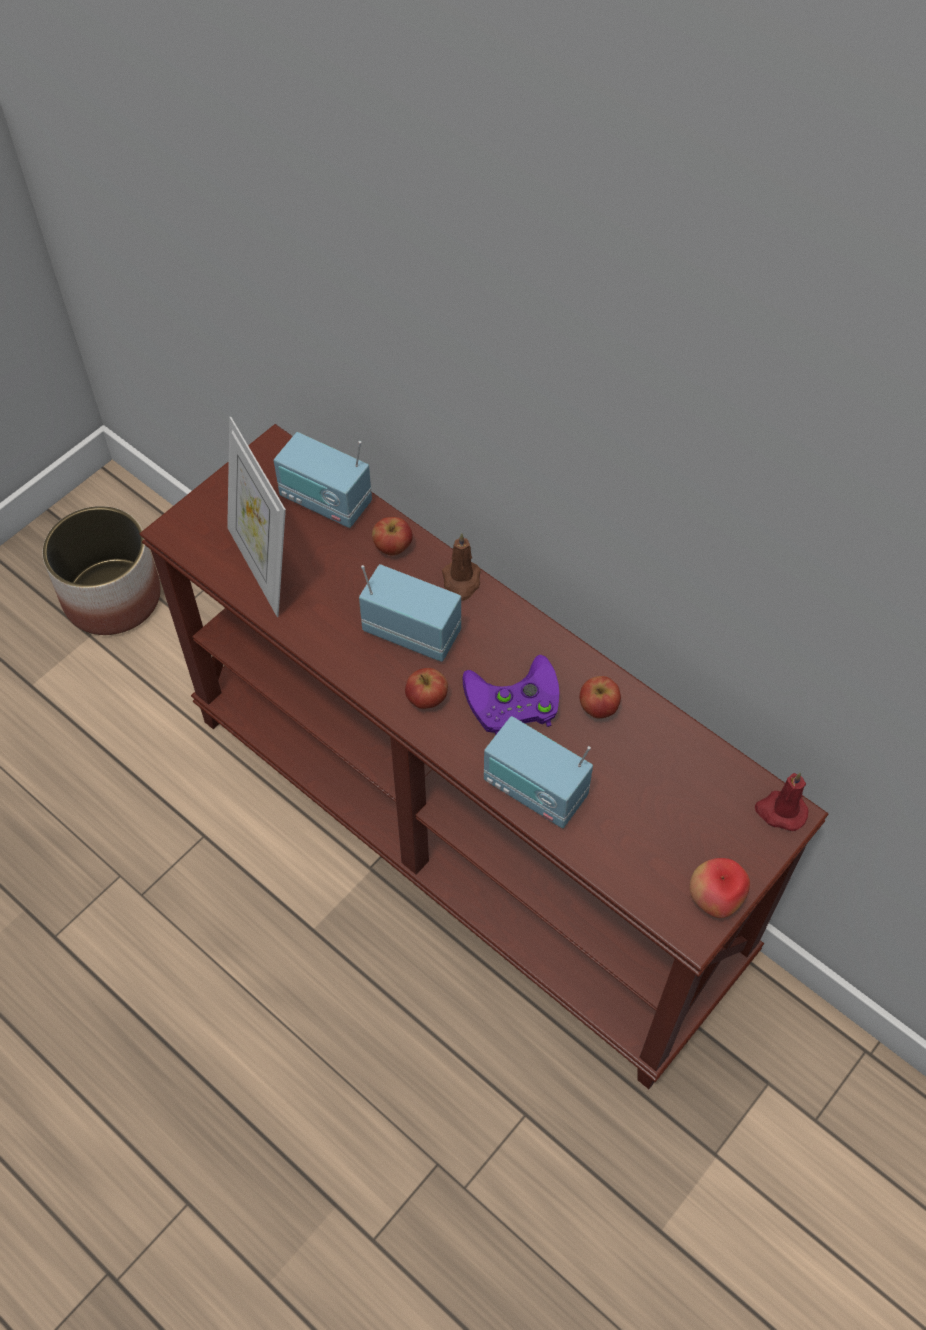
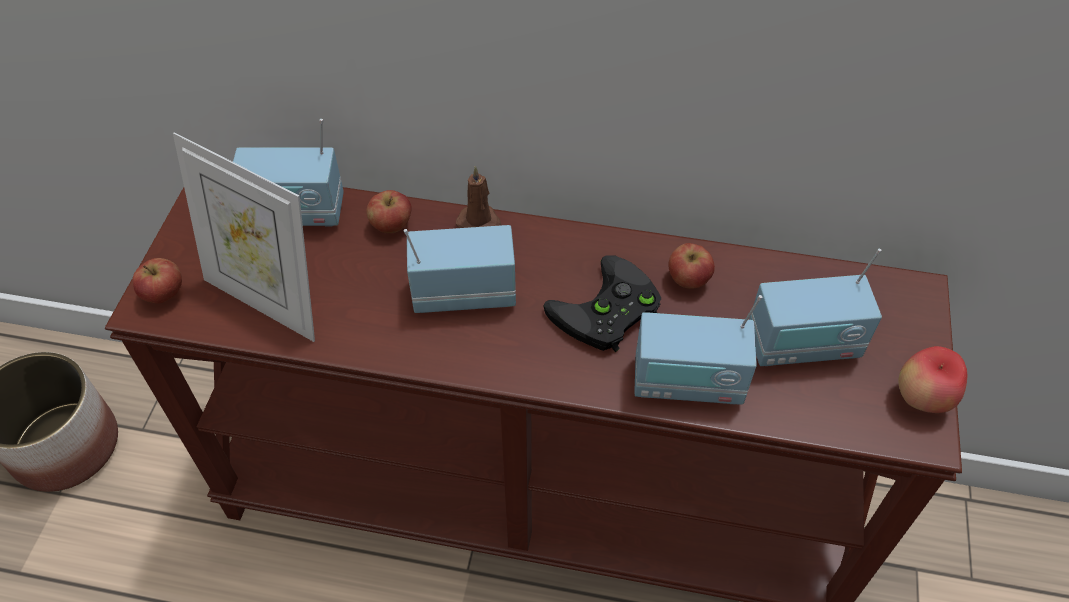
camera: 30 degrees left, 5 degrees down
(427, 699) = (522, 348): apple -> apple (164, 294)
(511, 703) = (606, 313): purple game controller -> black game controller
(651, 808) = (803, 345): none -> radio
(780, 811) = (910, 292): red candle -> none

